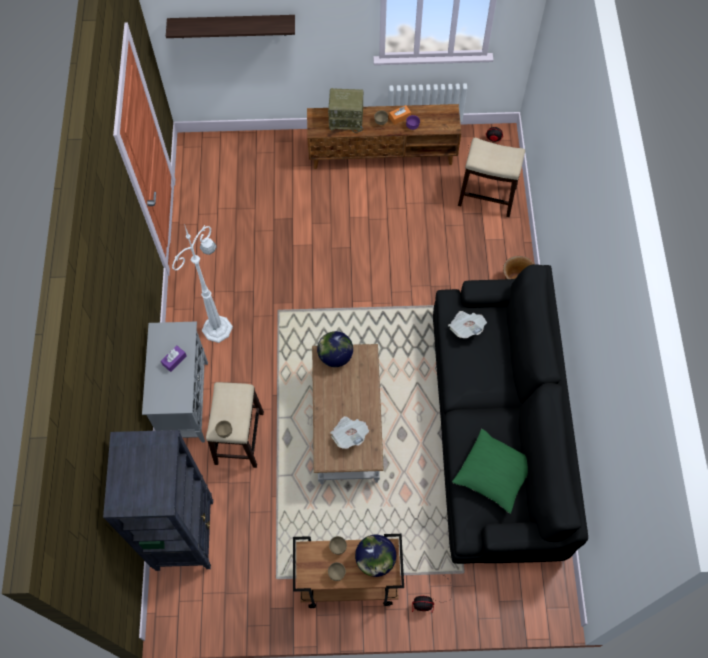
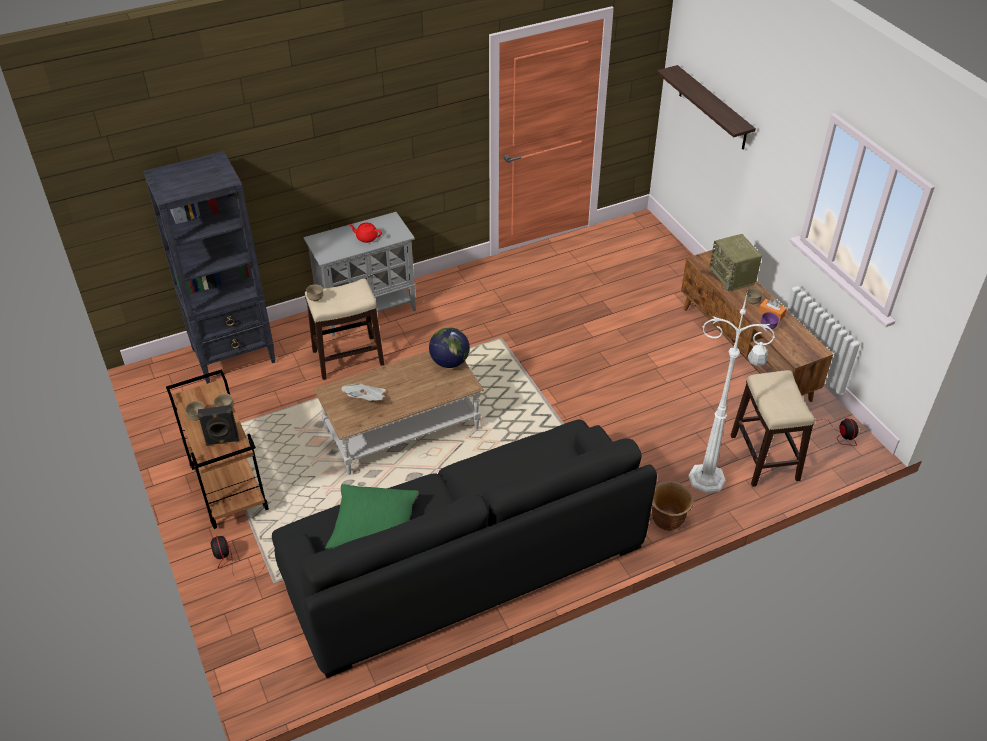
camera: 65 degrees right, 20 degrees down
(174, 360) = (366, 238): purple tissue box -> red teapot
(218, 327) = (456, 305): white floor lamp -> white floor lamp (709, 479)
(375, 559) = (222, 441): globe -> black speaker
(466, 328) = (545, 450): newspaper -> none

